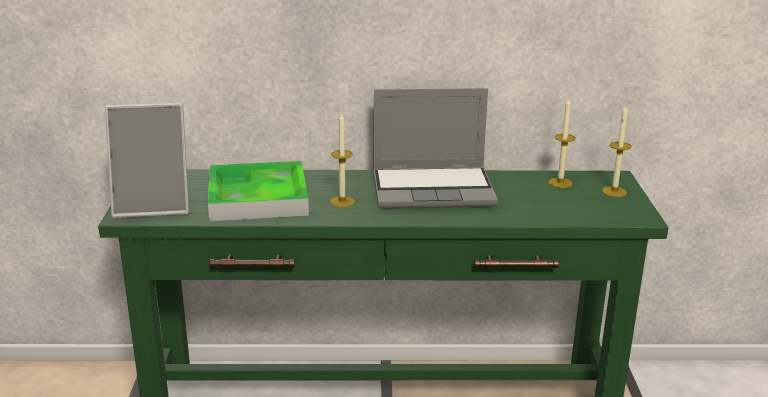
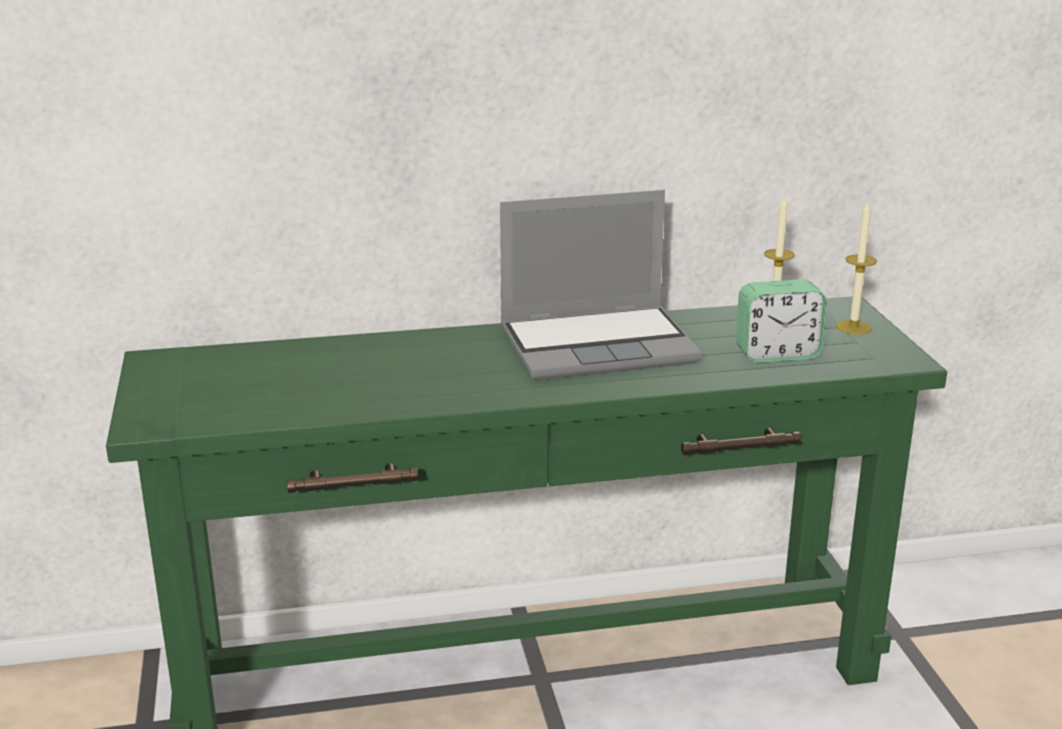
camera: 10 degrees left, 0 degrees up
(154, 206) = (183, 406): picture frame -> none
(258, 198) = (341, 380): tray -> none
(342, 201) = (472, 374): candle -> none
(552, 205) = (777, 354): none -> alarm clock

